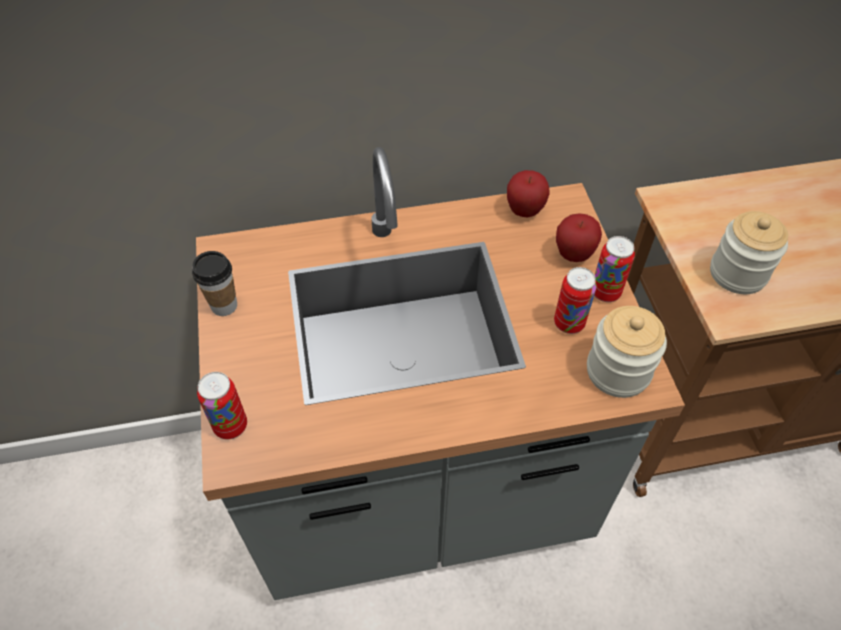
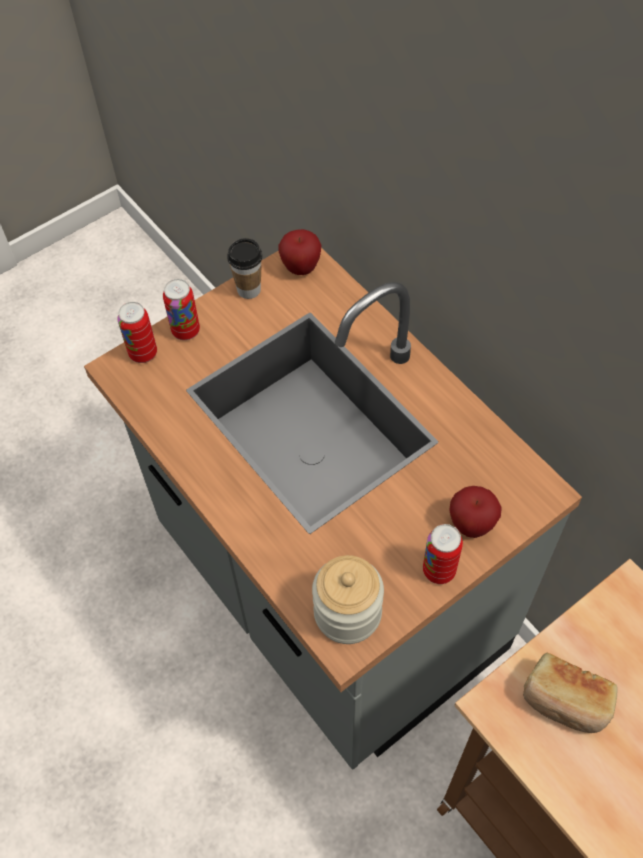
camera: 65 degrees right, 5 degrees up
(524, 211) = (502, 460): apple -> apple (301, 268)
(569, 323) = (380, 551): can -> can (186, 331)
(737, 273) = (565, 701): jar -> bread

